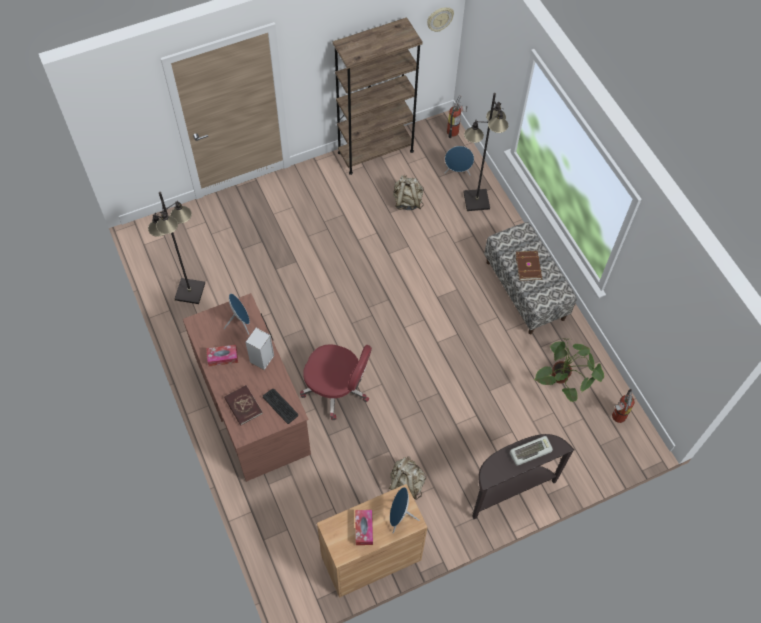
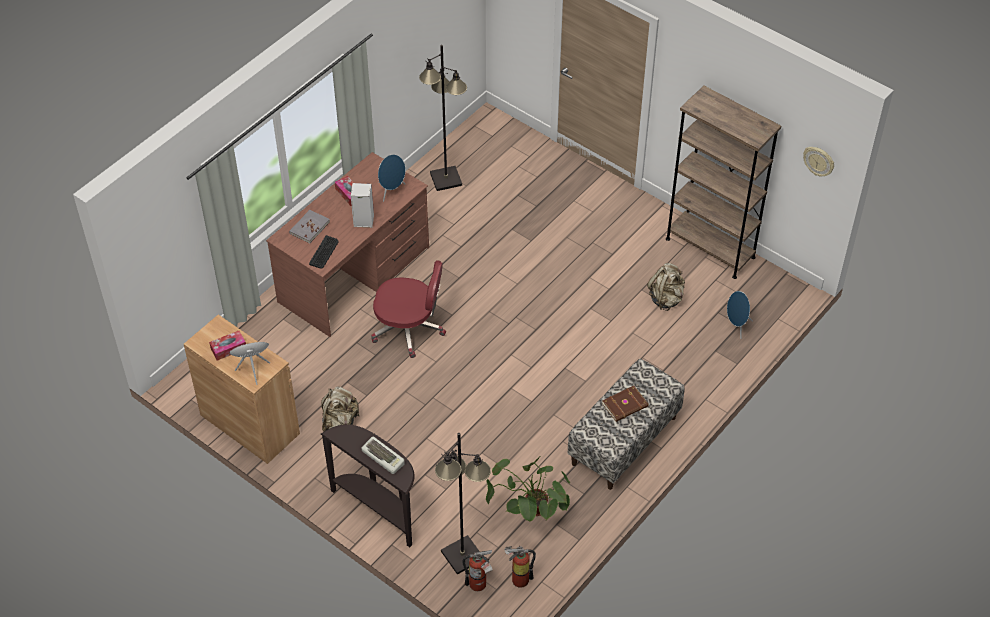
camera: 65 degrees right, 10 degrees down
(243, 406) = (309, 227): red book -> grey book
(337, 389) = (409, 329): red office chair -> red office chair turned 75 degrees counterclockwise
(454, 131) = (790, 303): fire extinguisher -> fire extinguisher (480, 585)
(476, 201) = (710, 356): black floor lamp -> black floor lamp (461, 555)

